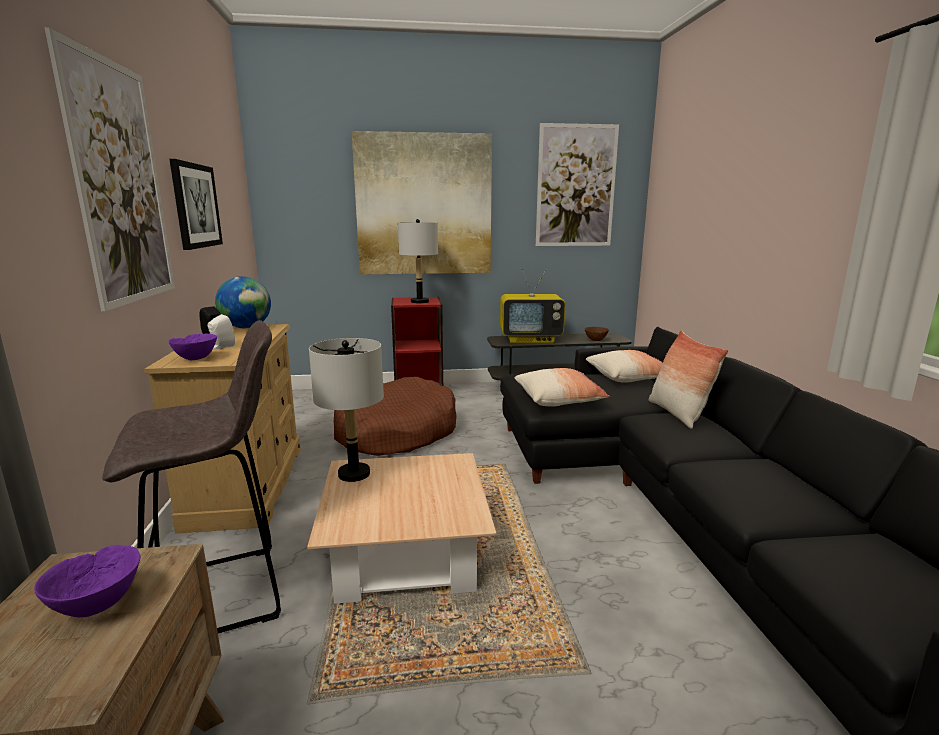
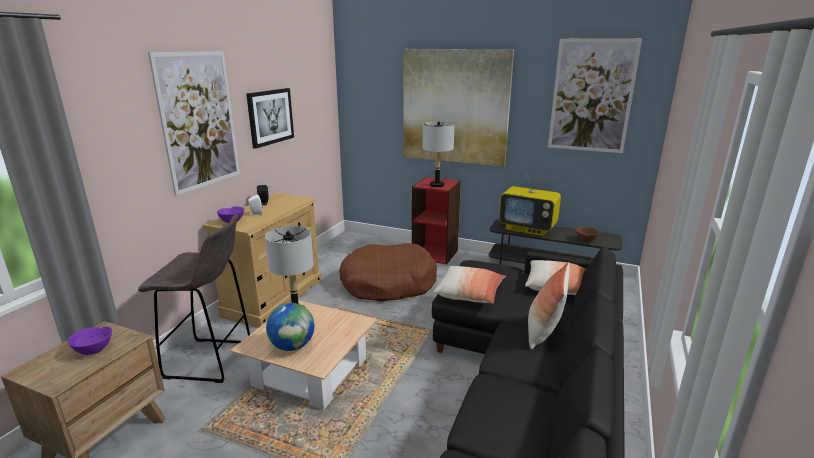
camera: 30 degrees right, 5 degrees up
(246, 327) = (289, 198): globe -> globe (292, 346)

